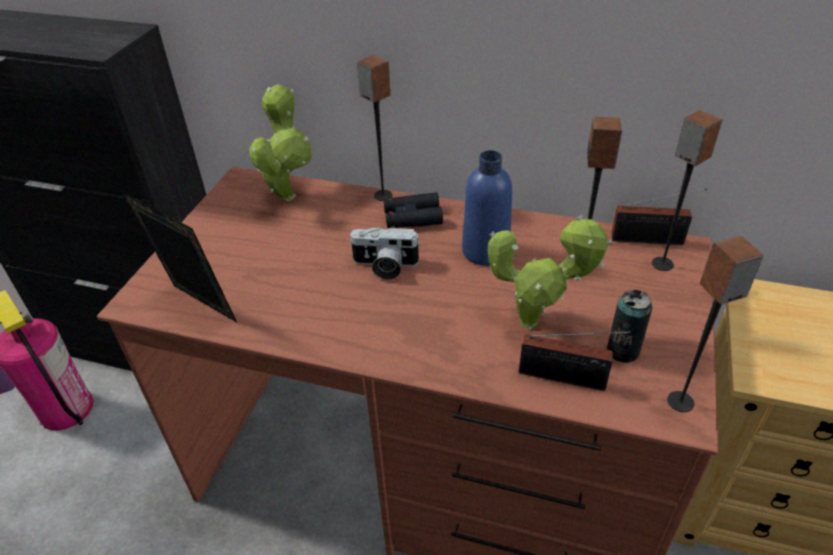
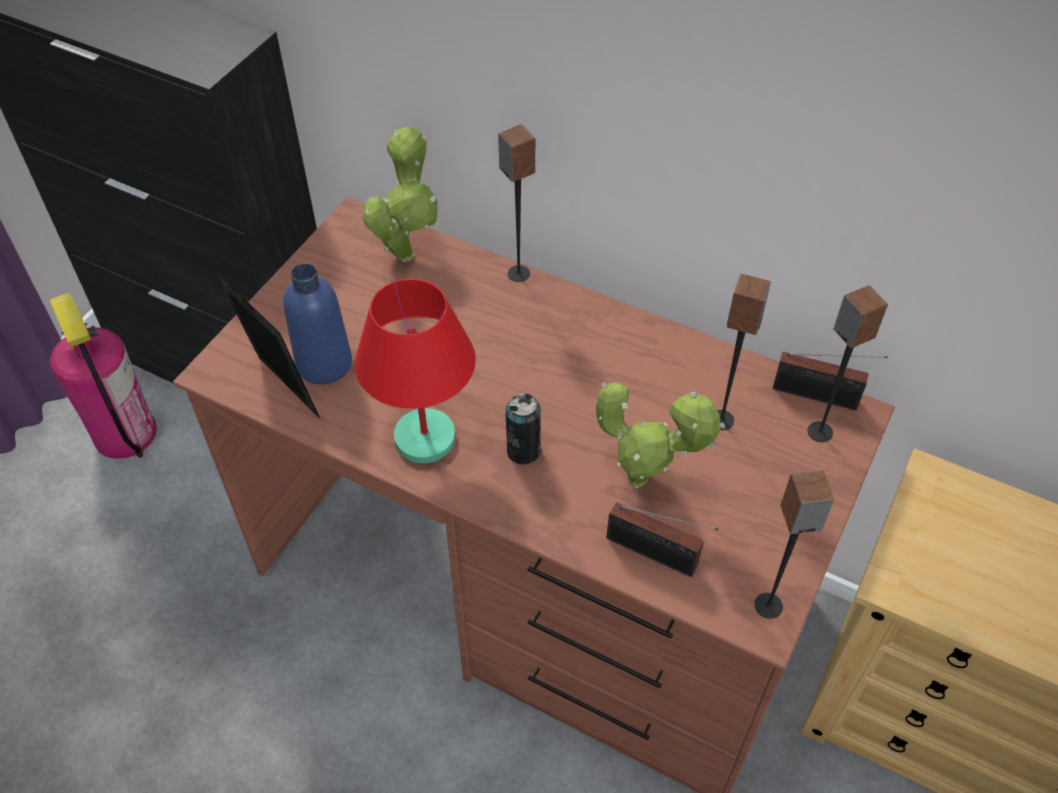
camera: 10 degrees right, 10 degrees up
(336, 323) = (426, 439): none -> red table lamp
(384, 266) = (496, 375): camera -> none
(412, 217) = (545, 312): black binoculars -> none
(485, 251) = (618, 376): blue bottle -> blue bottle (324, 364)
(623, 351) = (729, 534): can -> can (523, 450)

